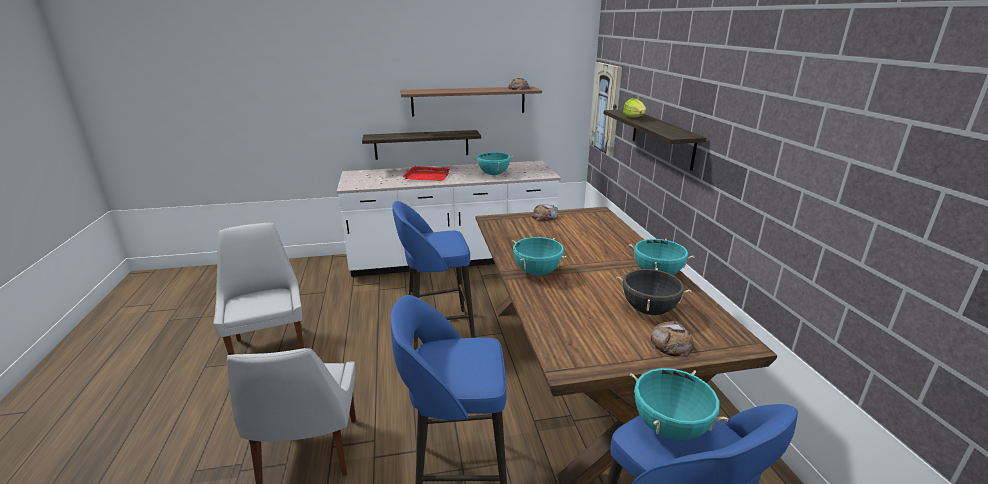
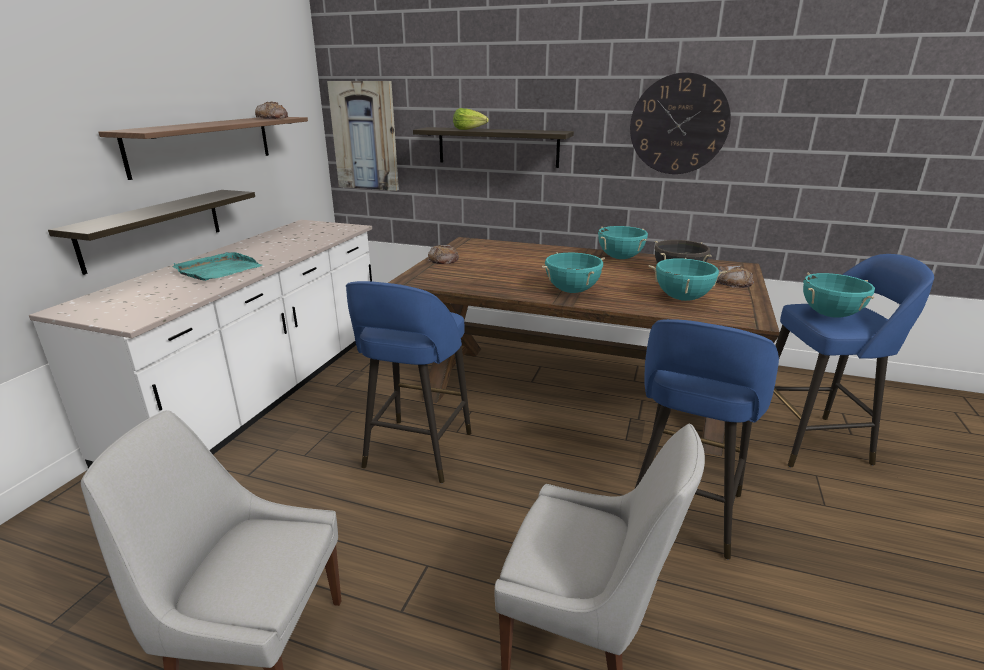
camera: 60 degrees left, 0 degrees up
(427, 176) = (218, 270): red tray -> turquoise tray
(493, 174) = (297, 243): turquoise cooking pot -> turquoise cooking pot (682, 298)
(784, 155) = (679, 124): none -> wall clock

